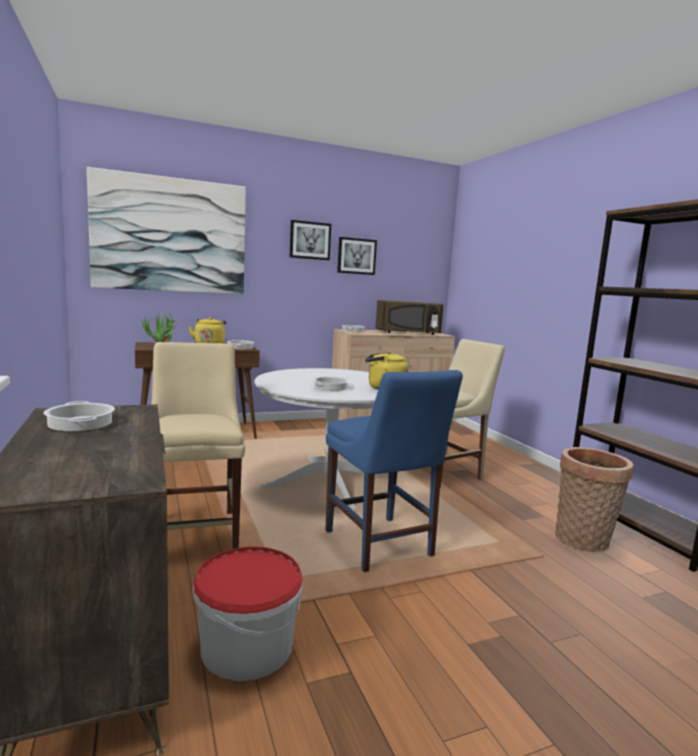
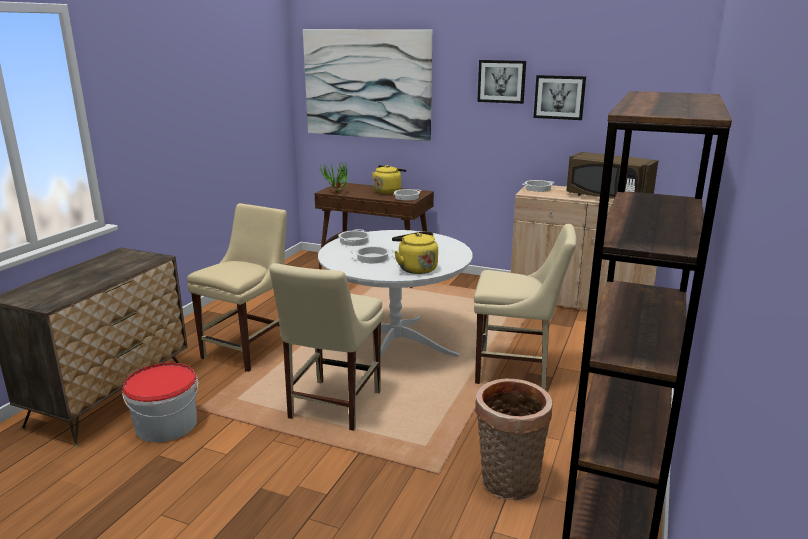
camera: 45 degrees right, 10 degrees up
(81, 423) = (111, 263): cooking pot -> cooking pot (354, 241)
(380, 546) = (332, 407): blue chair -> beige chair

